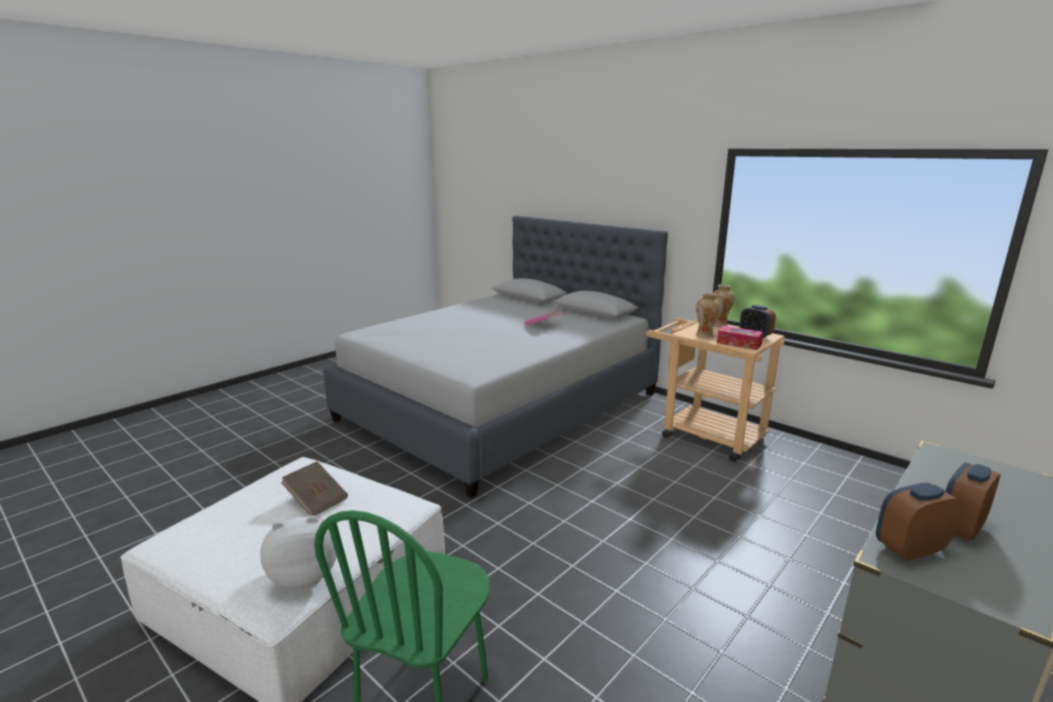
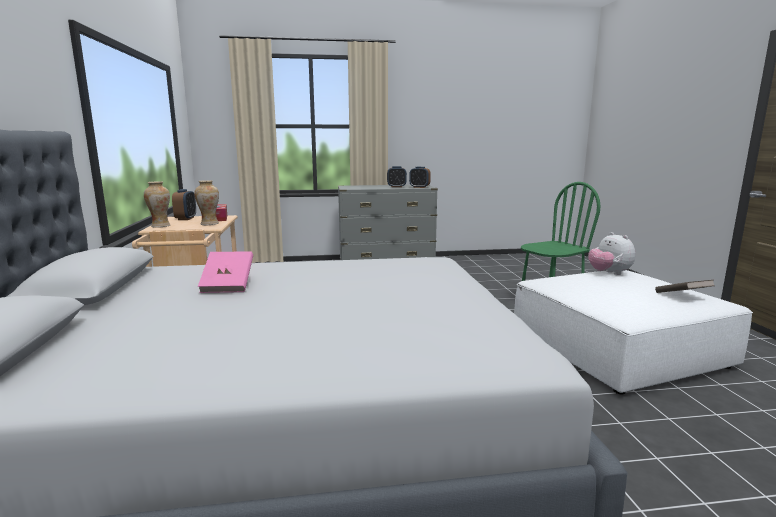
camera: 140 degrees left, 5 degrees down
(305, 576) = (609, 273): plush toy -> plush toy turned 45 degrees clockwise
(316, 500) = (607, 295): brown book -> brown book (682, 297)

